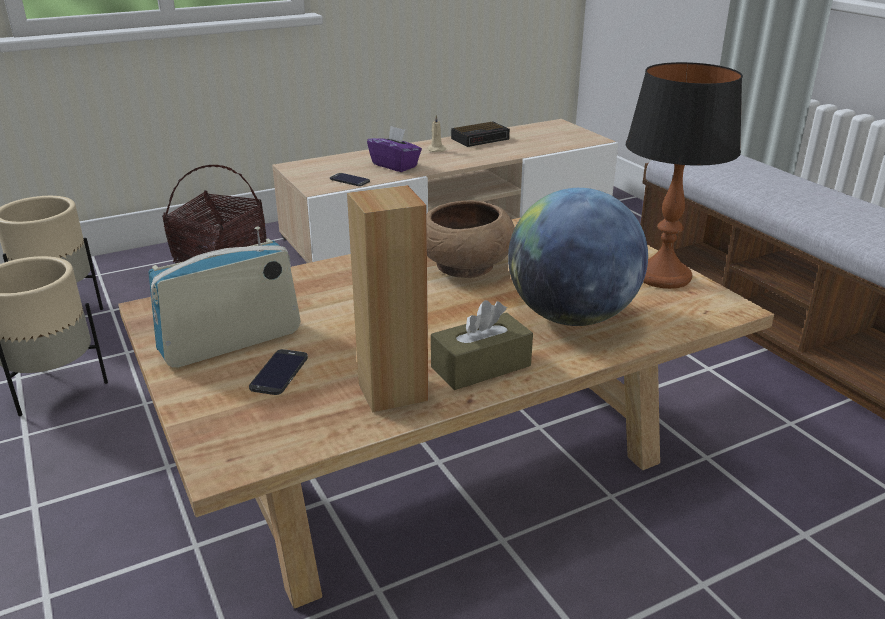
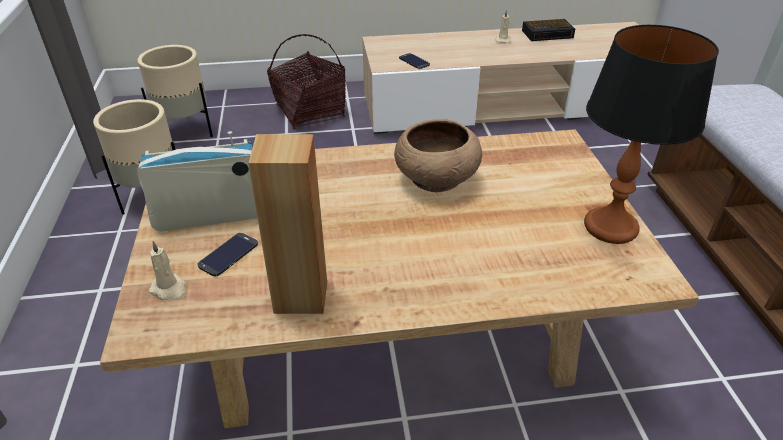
camera: 20 degrees right, 10 degrees up
(231, 417) = (170, 289): none -> beige candle
(395, 165) = (459, 52): purple tissue box -> none
(481, 366) = (386, 289): brown tissue box -> none
(571, 317) = (496, 254): globe -> none

